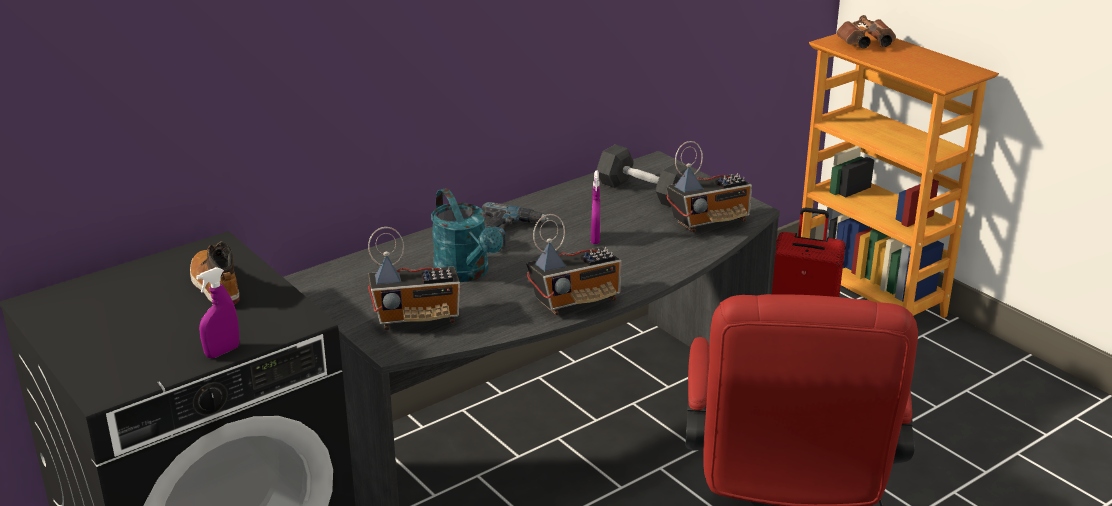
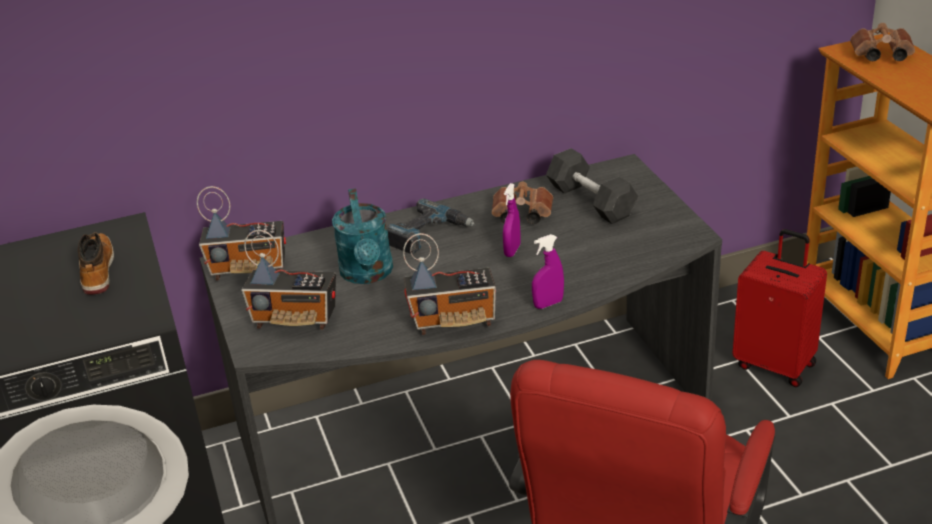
camera: 20 degrees right, 5 degrees up
(222, 352) = (61, 343): purple spray bottle -> purple spray bottle (548, 304)
(584, 210) = (520, 215): none -> brown binoculars
(710, 222) = (639, 245): radio -> radio (249, 269)

